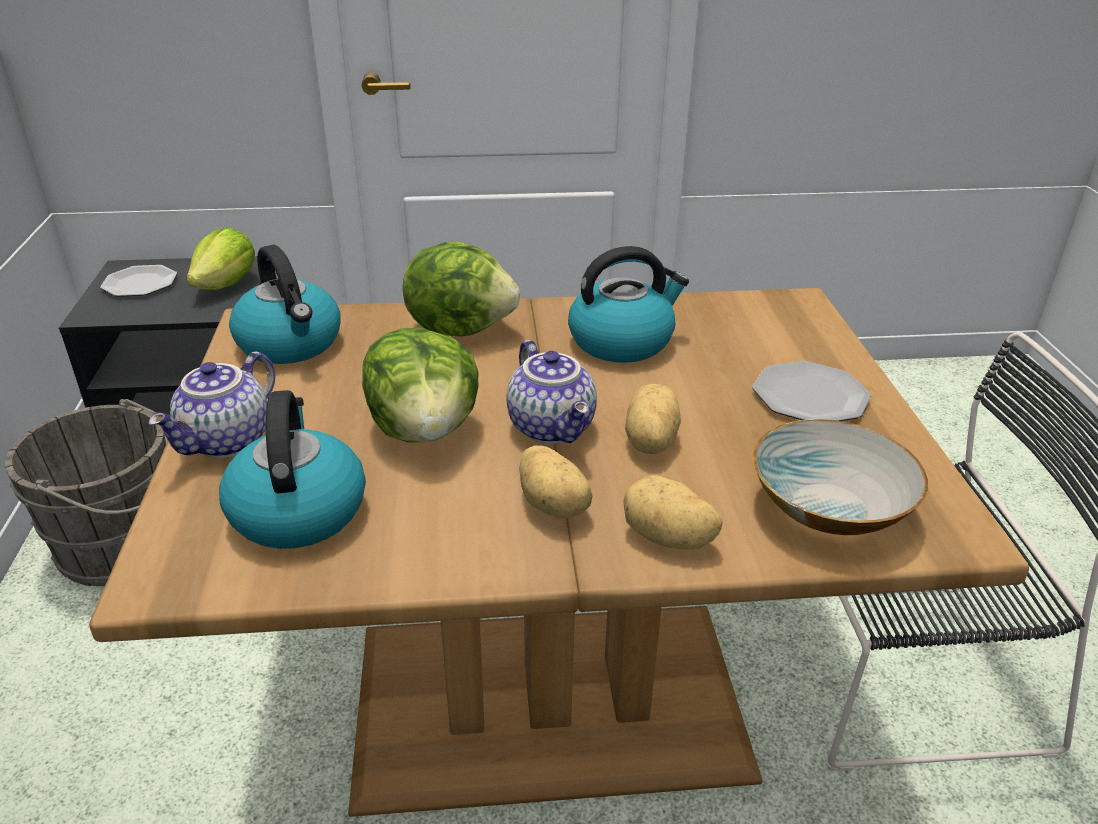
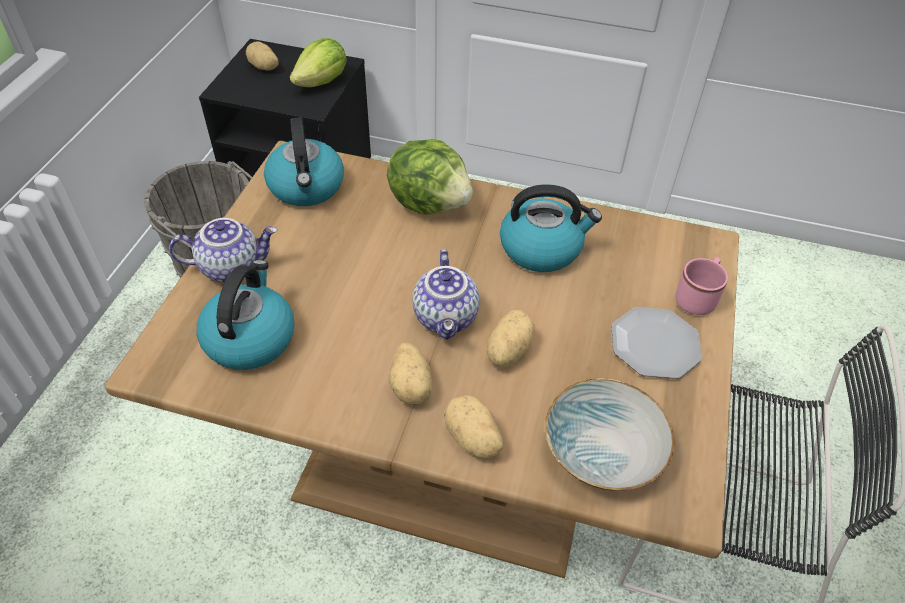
camera: 20 degrees right, 15 degrees up
(140, 284) = (264, 67): plate -> potato
(227, 442) = (231, 266): teapot -> teapot turned 150 degrees counterclockwise
(425, 430) = (359, 294): lettuce -> none
(822, 347) = (697, 298): none -> pink mug

